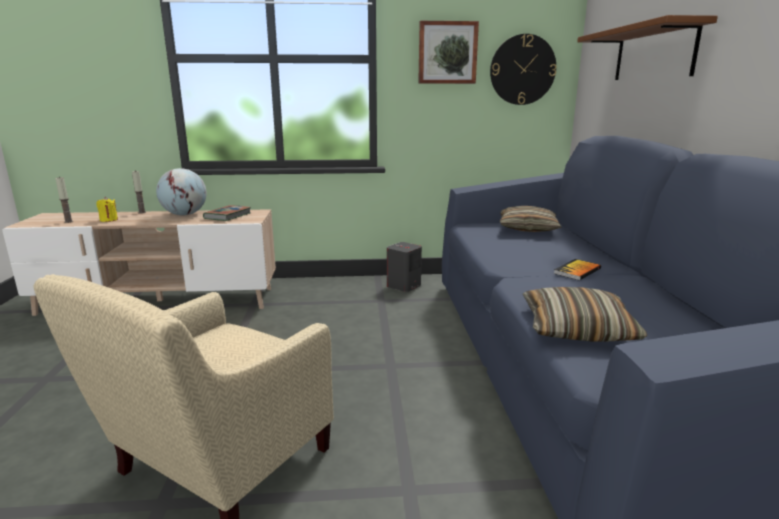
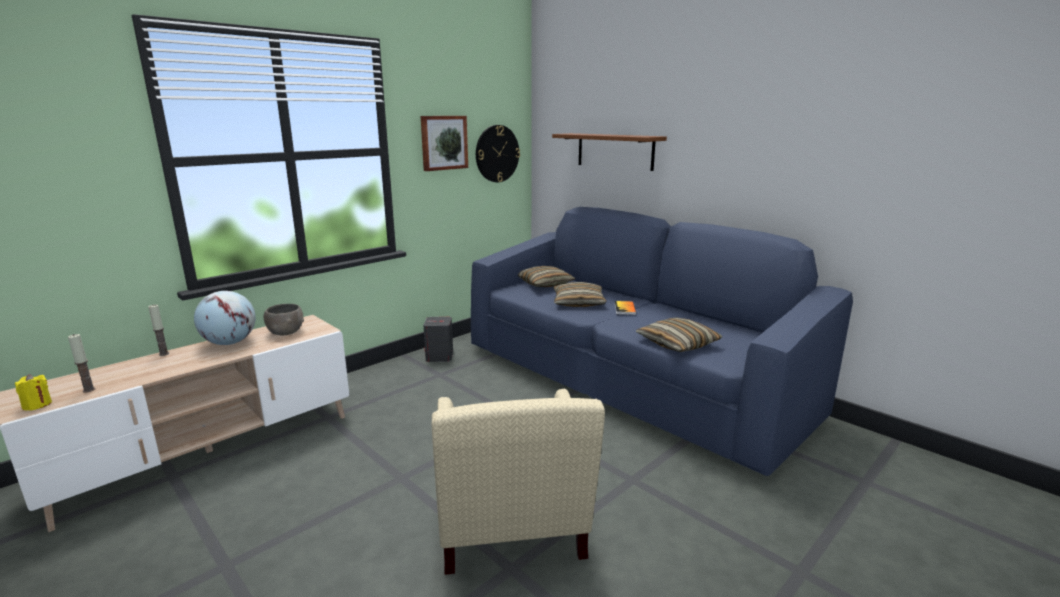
camera: 40 degrees left, 0 degrees up
(109, 220) = (144, 373): yellow candle -> yellow candle (37, 405)
(228, 216) = (286, 332): book -> grey bowl
(532, 253) = (578, 303): none -> pillow

